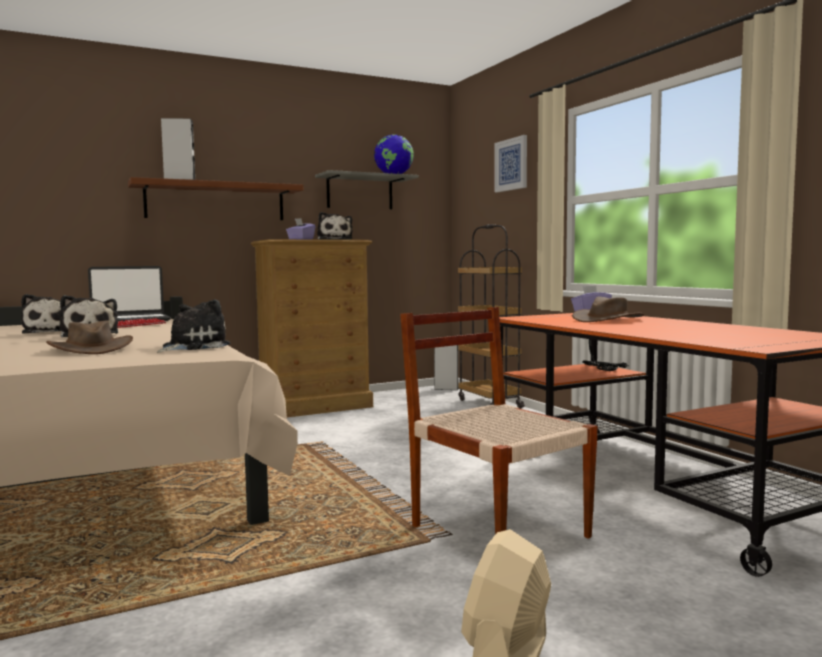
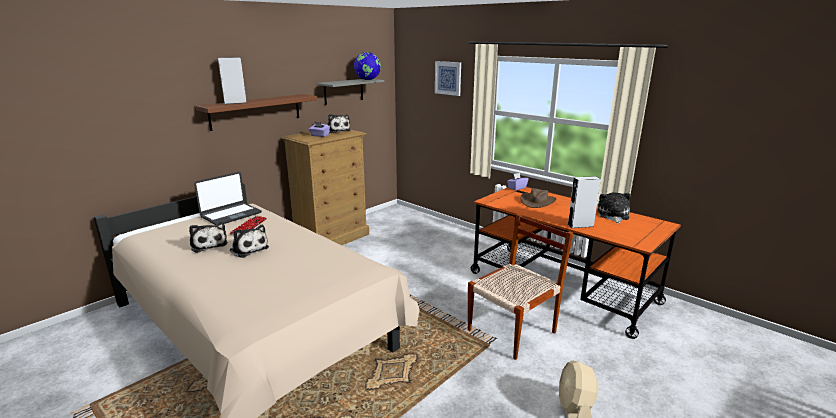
camera: 20 degrees left, 15 degrees up
(91, 349) = (291, 276): brown hat -> none
(192, 347) = (347, 263): plush toy -> plush toy (613, 215)
(446, 389) = (398, 210): grey speaker -> grey speaker (580, 225)
(489, 404) = (435, 223): brown cart -> none
(496, 530) = (513, 330): chair -> chair turned 105 degrees clockwise

